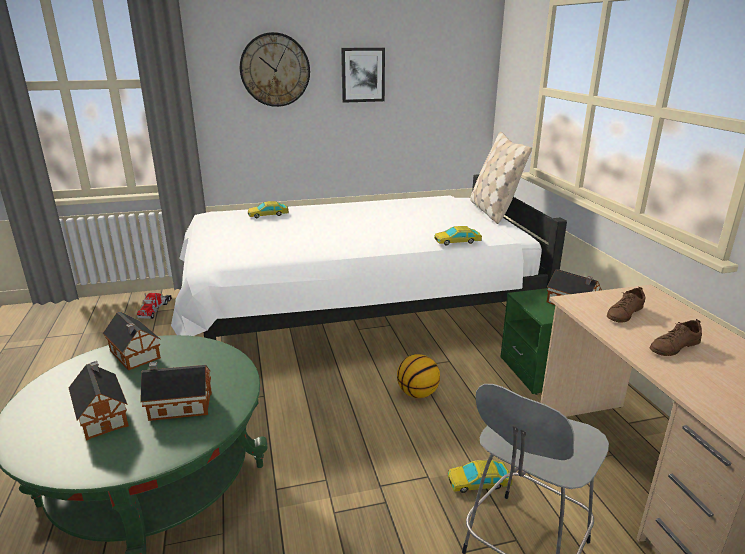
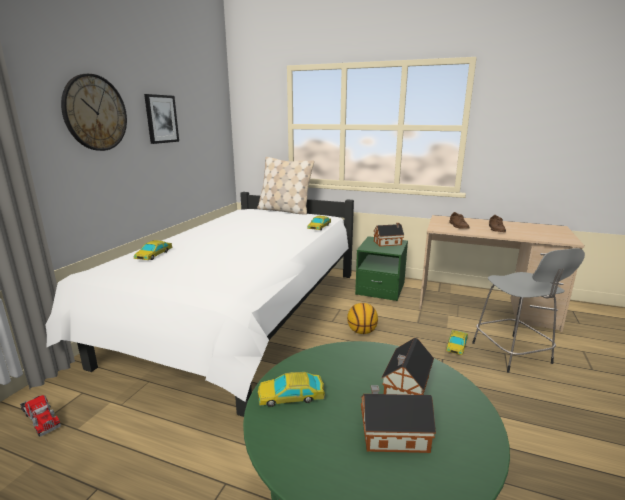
camera: 55 degrees left, 5 degrees down
(135, 355) = (291, 396): toy house -> toy car

